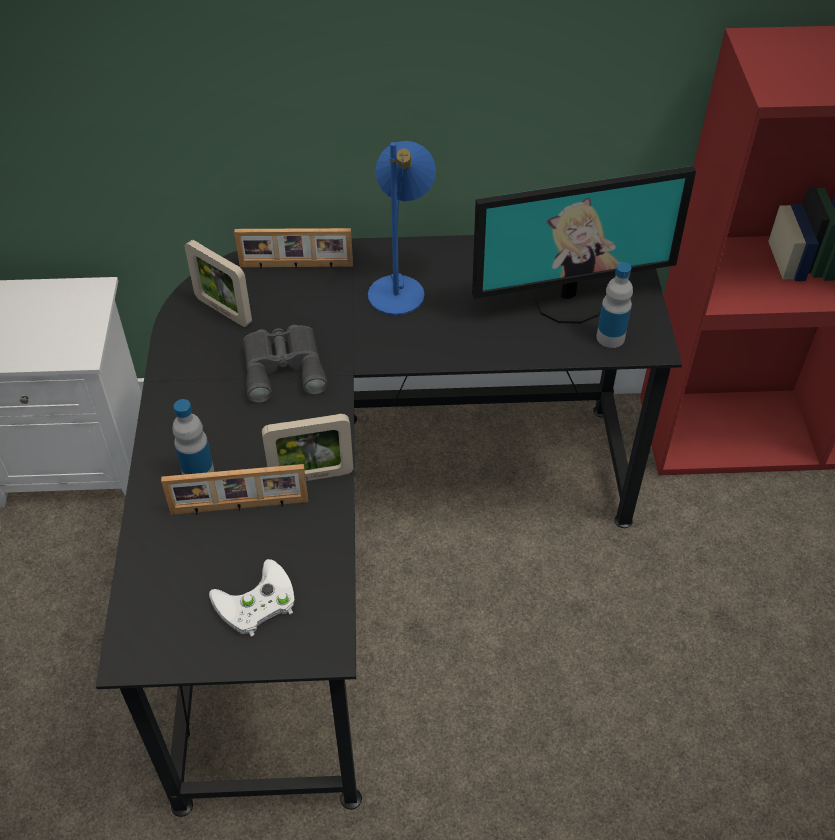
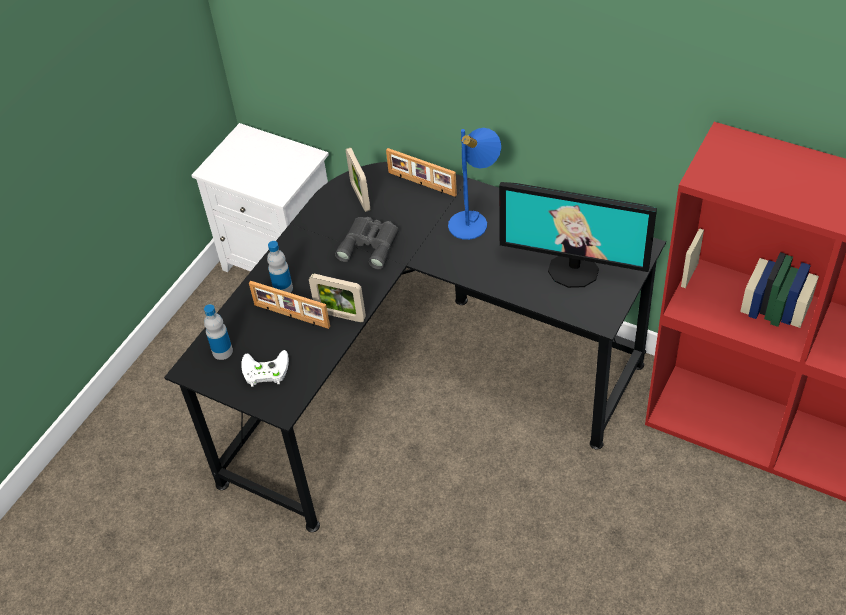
camera: 35 degrees right, 0 degrees up
(610, 337) = (580, 304): bottle -> bottle (222, 351)

